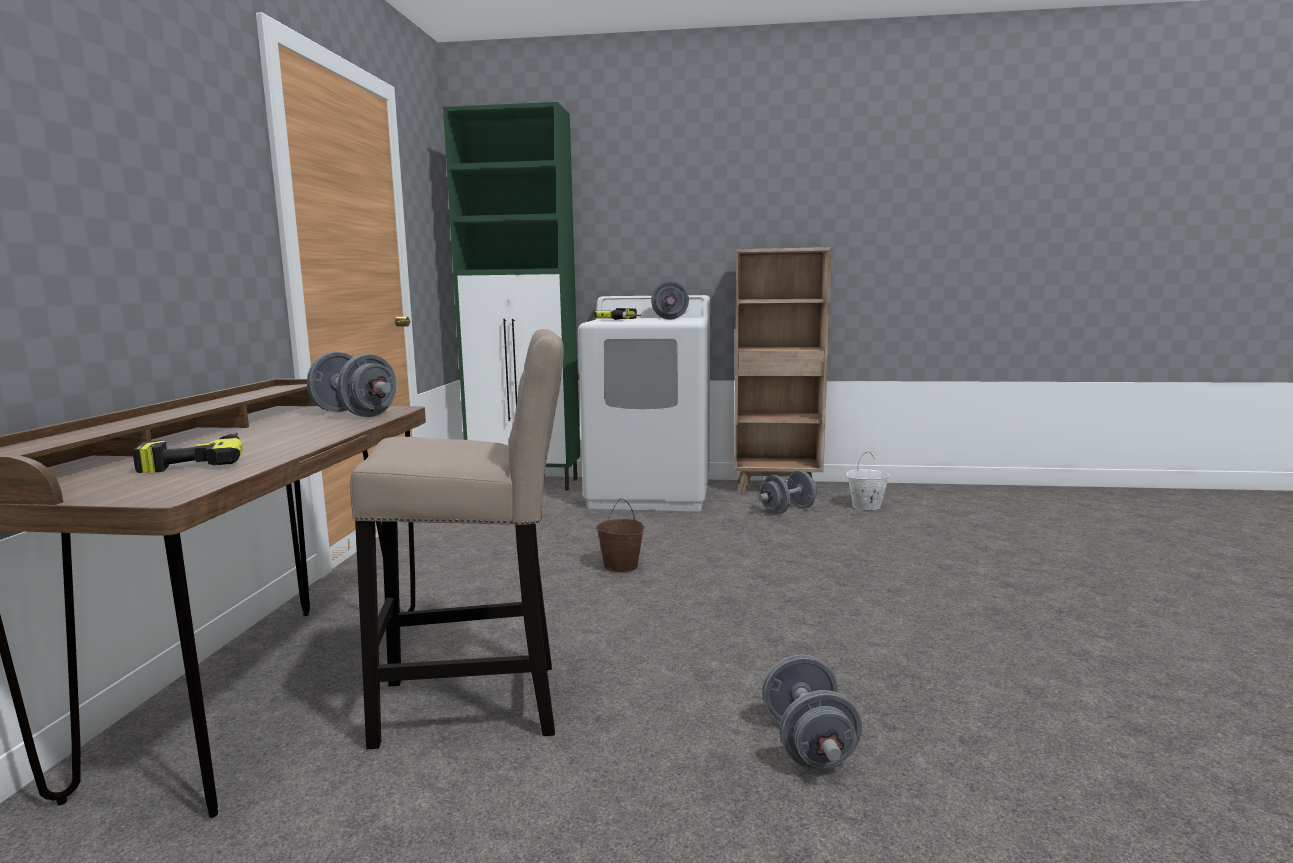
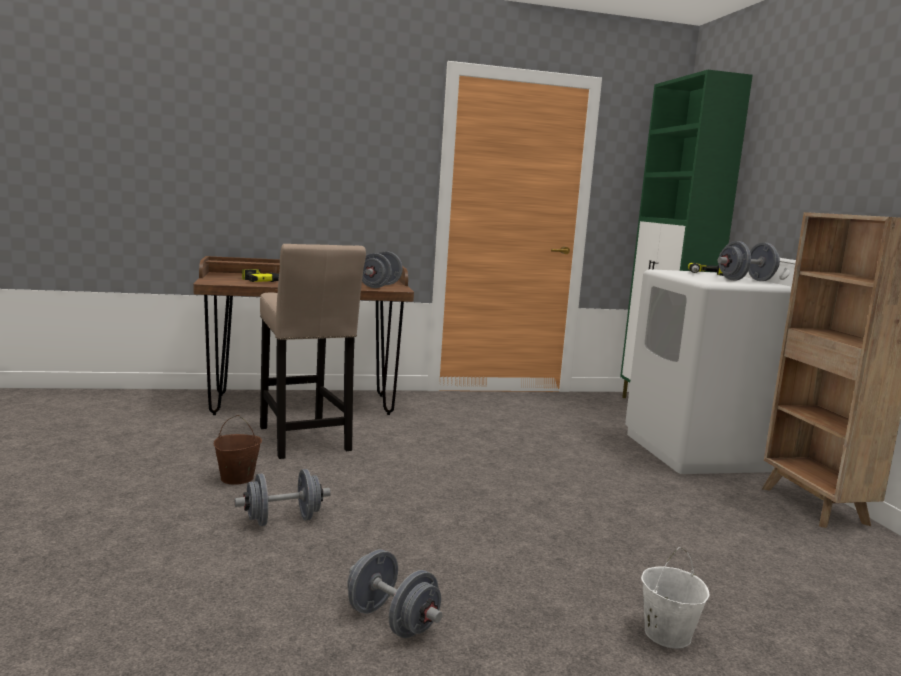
camera: 70 degrees right, 0 degrees up
(621, 566) = (512, 455): brown bucket -> brown bucket (237, 478)
(787, 510) = (741, 512): grey dumbbell -> grey dumbbell (392, 621)
(866, 506) = (827, 557): white bucket -> white bucket (666, 634)

